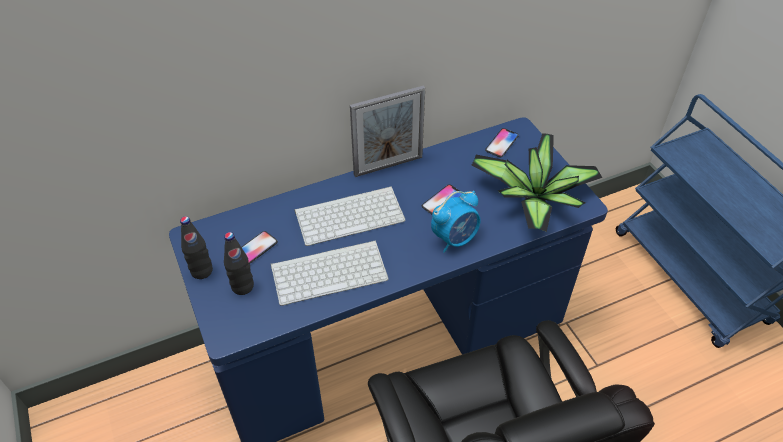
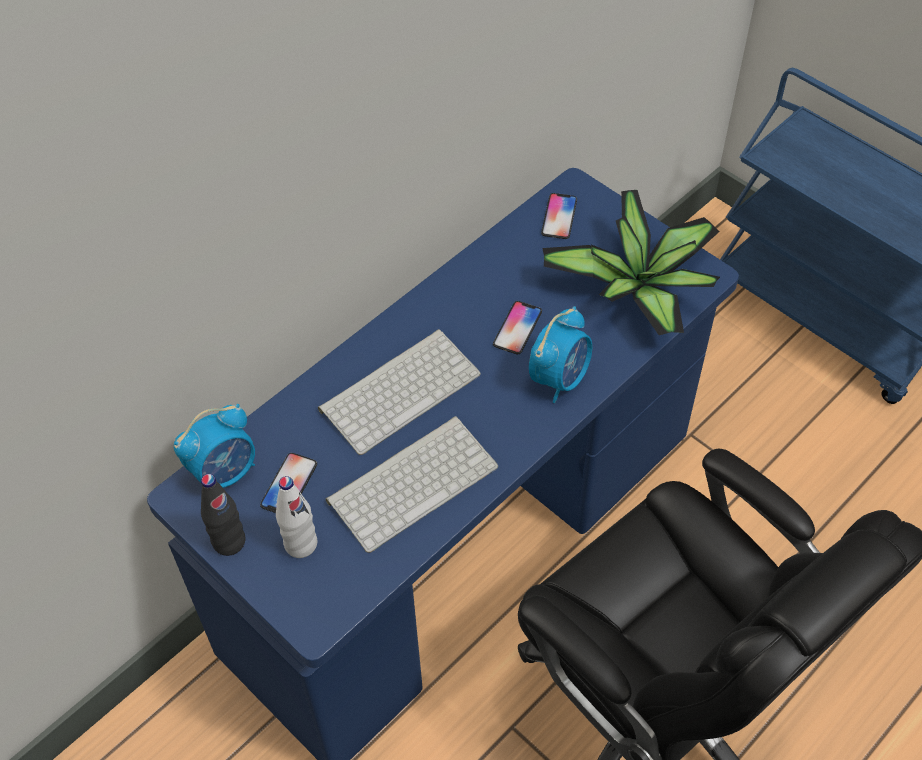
camera: 20 degrees left, 5 degrees up
(221, 230) = (225, 472): none -> alarm clock
(242, 286) = (301, 544): black bottle -> white bottle
(388, 166) = (417, 299): picture frame -> none

